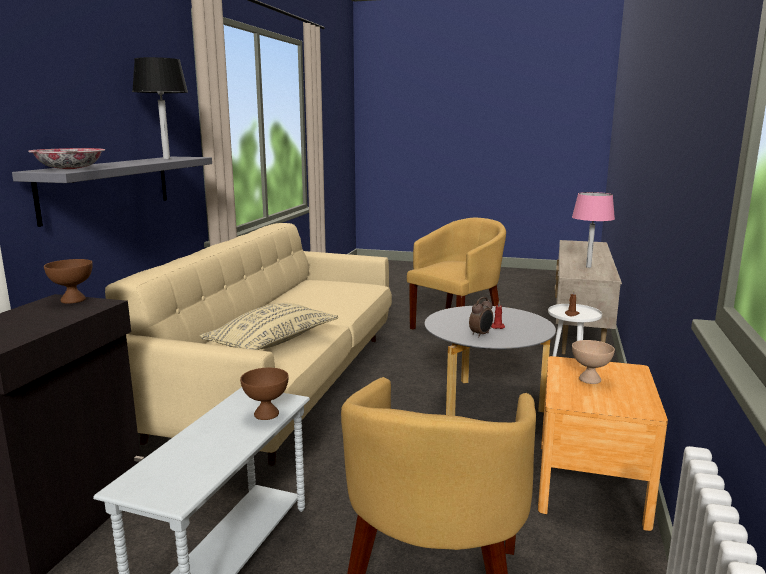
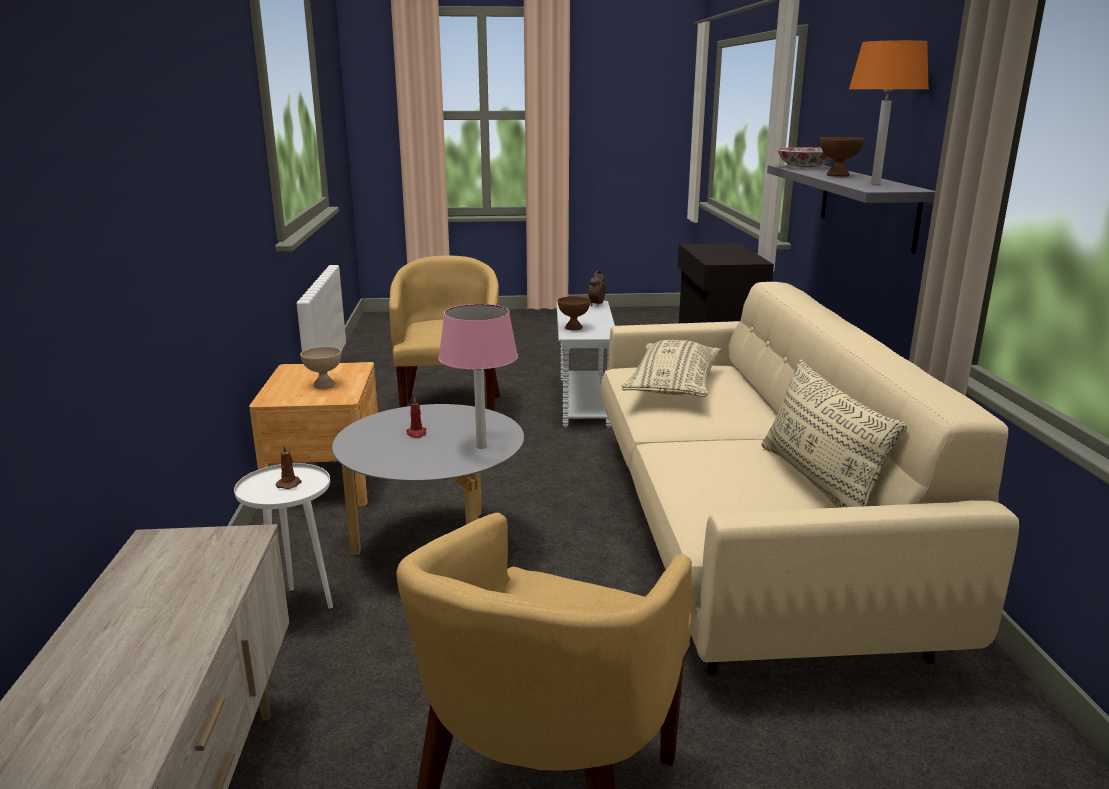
camera: 160 degrees right, 5 degrees up
(74, 300) = (742, 262): brown bowl -> brown bowl (838, 175)
(166, 158) = (875, 184): black table lamp -> orange table lamp
(297, 290) = (817, 483): none -> beige pillow
(481, 334) = (437, 418): alarm clock -> alarm clock (596, 304)
(588, 267) = (158, 598): pink table lamp -> pink table lamp (481, 446)

